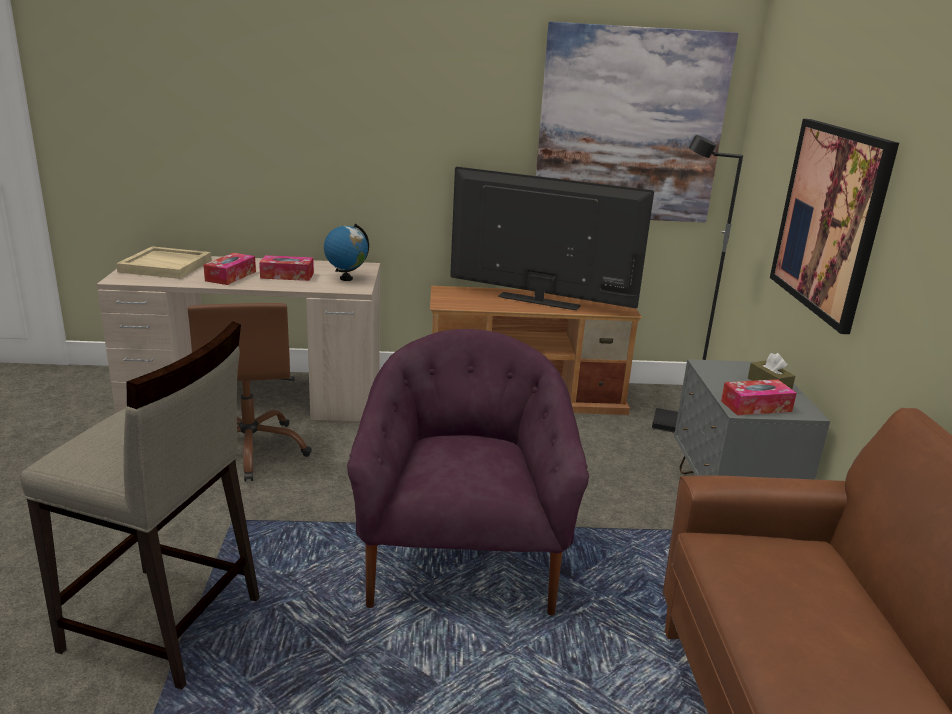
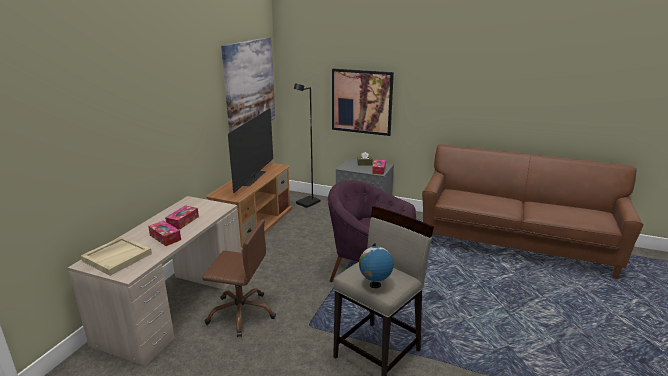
camera: 65 degrees left, 0 degrees up
(346, 278) = (206, 207): globe -> globe (375, 285)
(539, 302) = (254, 178): television -> television turned 150 degrees clockwise

